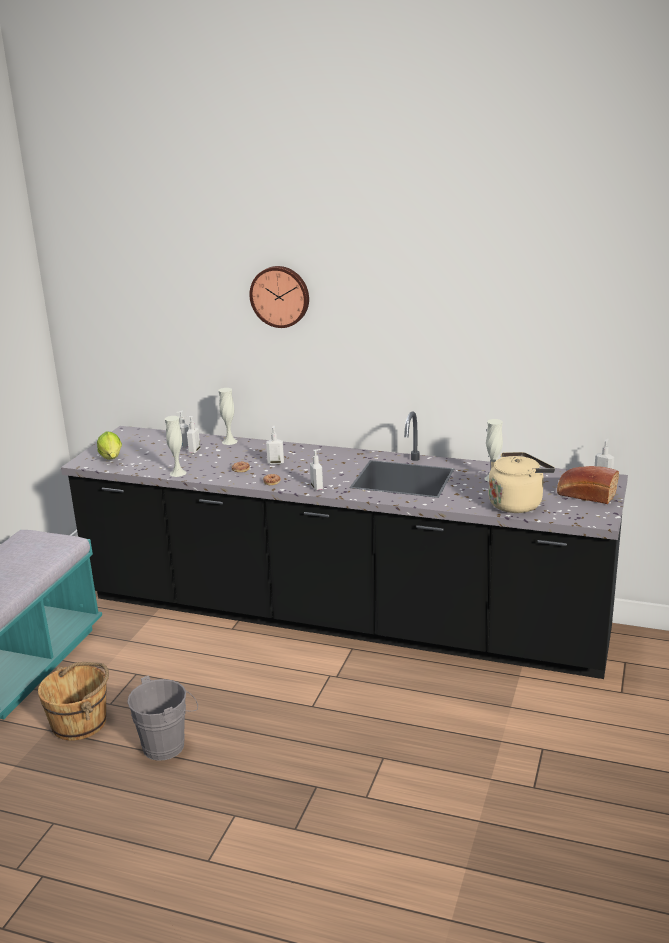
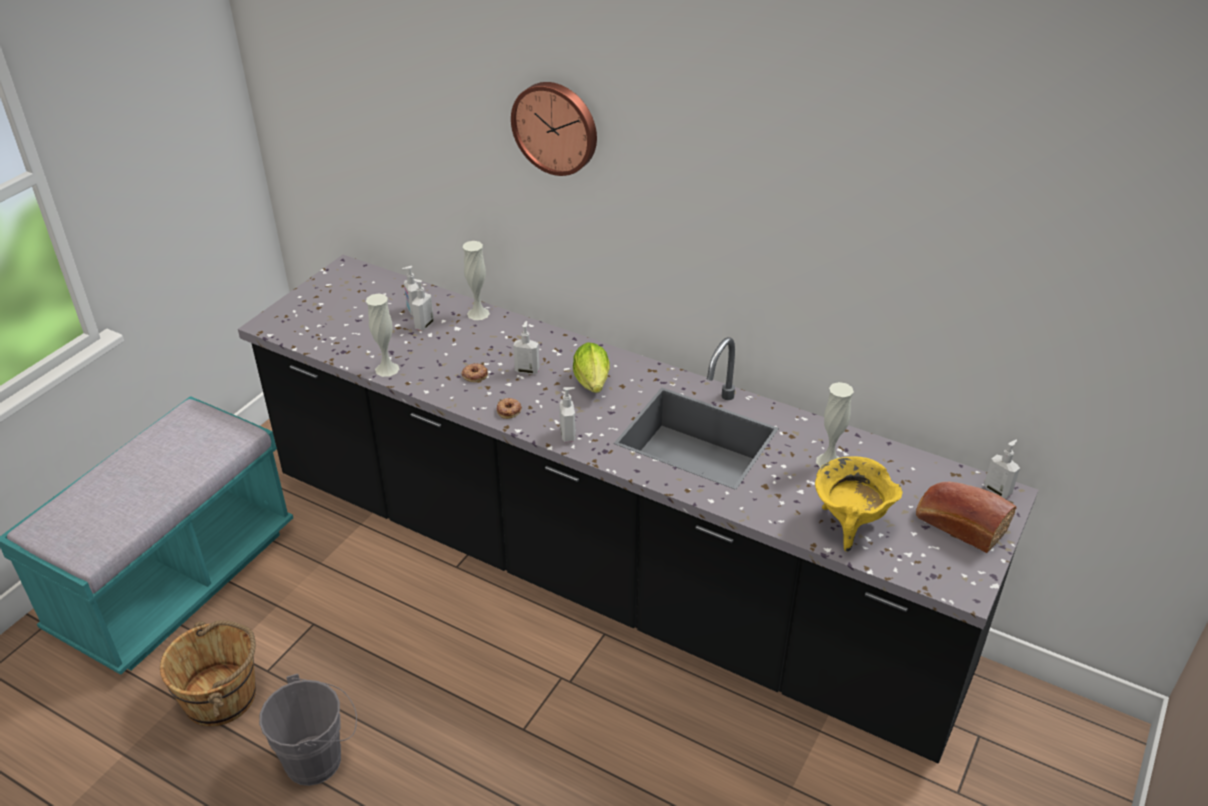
camera: 10 degrees right, 15 degrees up
(112, 459) = (309, 323): lettuce -> lettuce (592, 385)
(517, 503) = (849, 526): beige kettle -> yellow cooking pot

